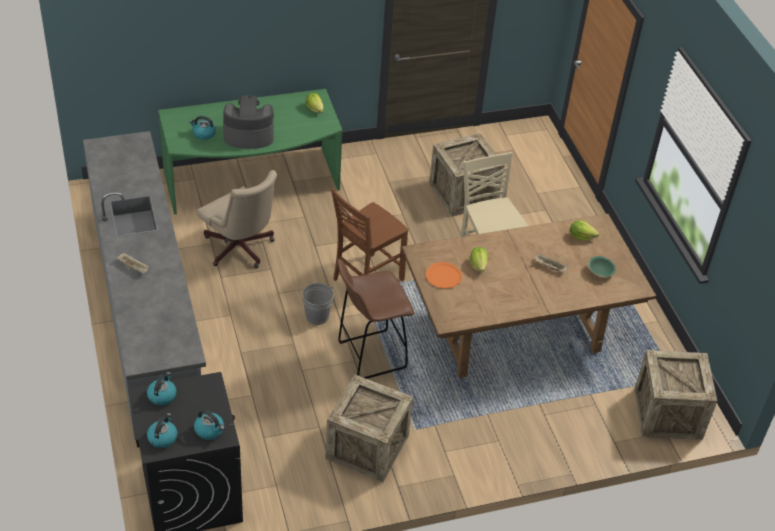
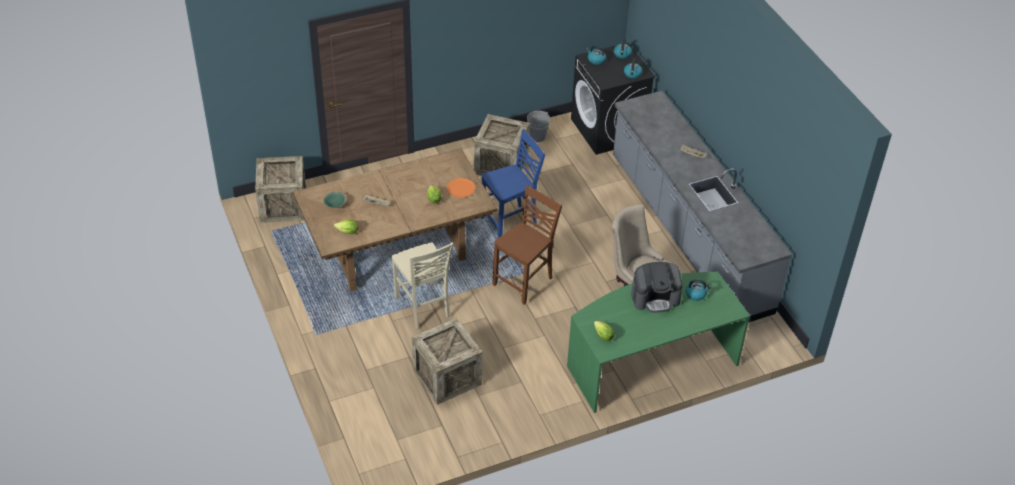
camera: 175 degrees right, 0 degrees up
(317, 316) = (557, 247): grey bucket -> grey bucket (537, 136)
(369, 356) = (510, 222): brown stool -> blue chair

